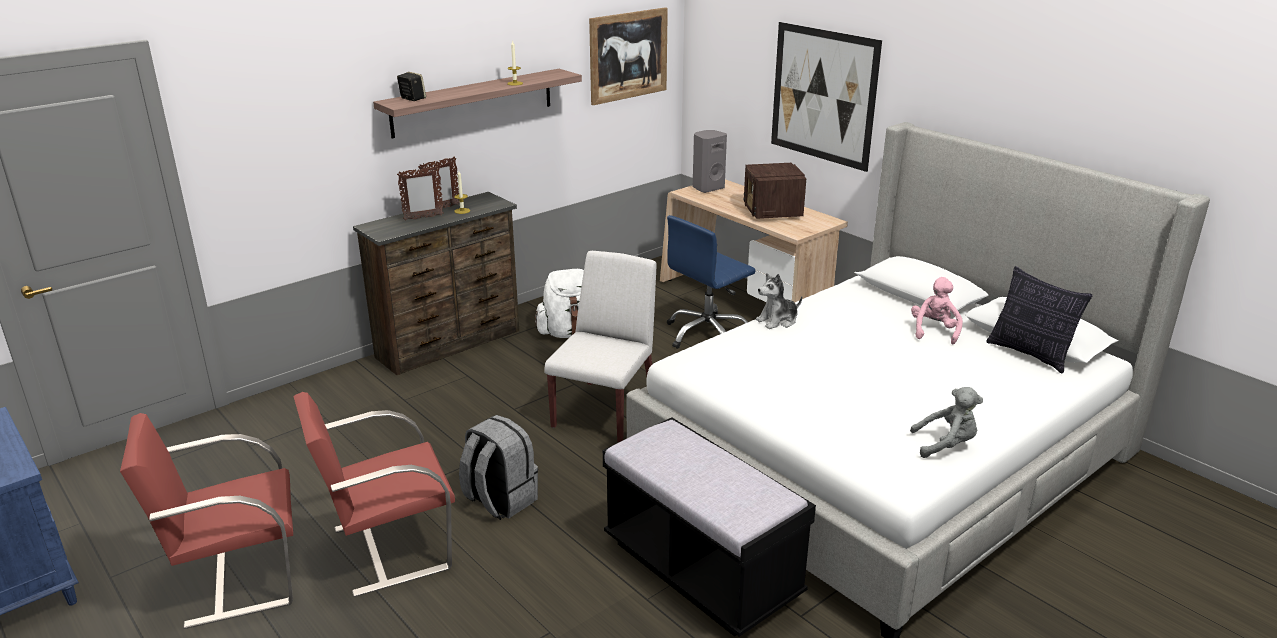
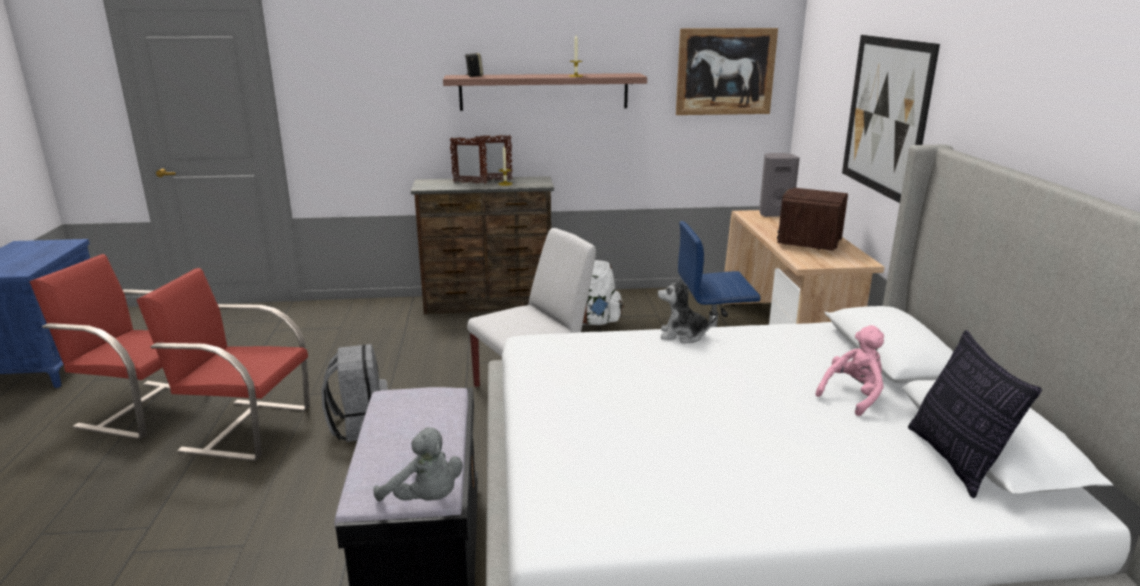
camera: 35 degrees right, 5 degrees down
(946, 445) = (674, 515): grey plush toy -> grey plush toy (425, 499)

